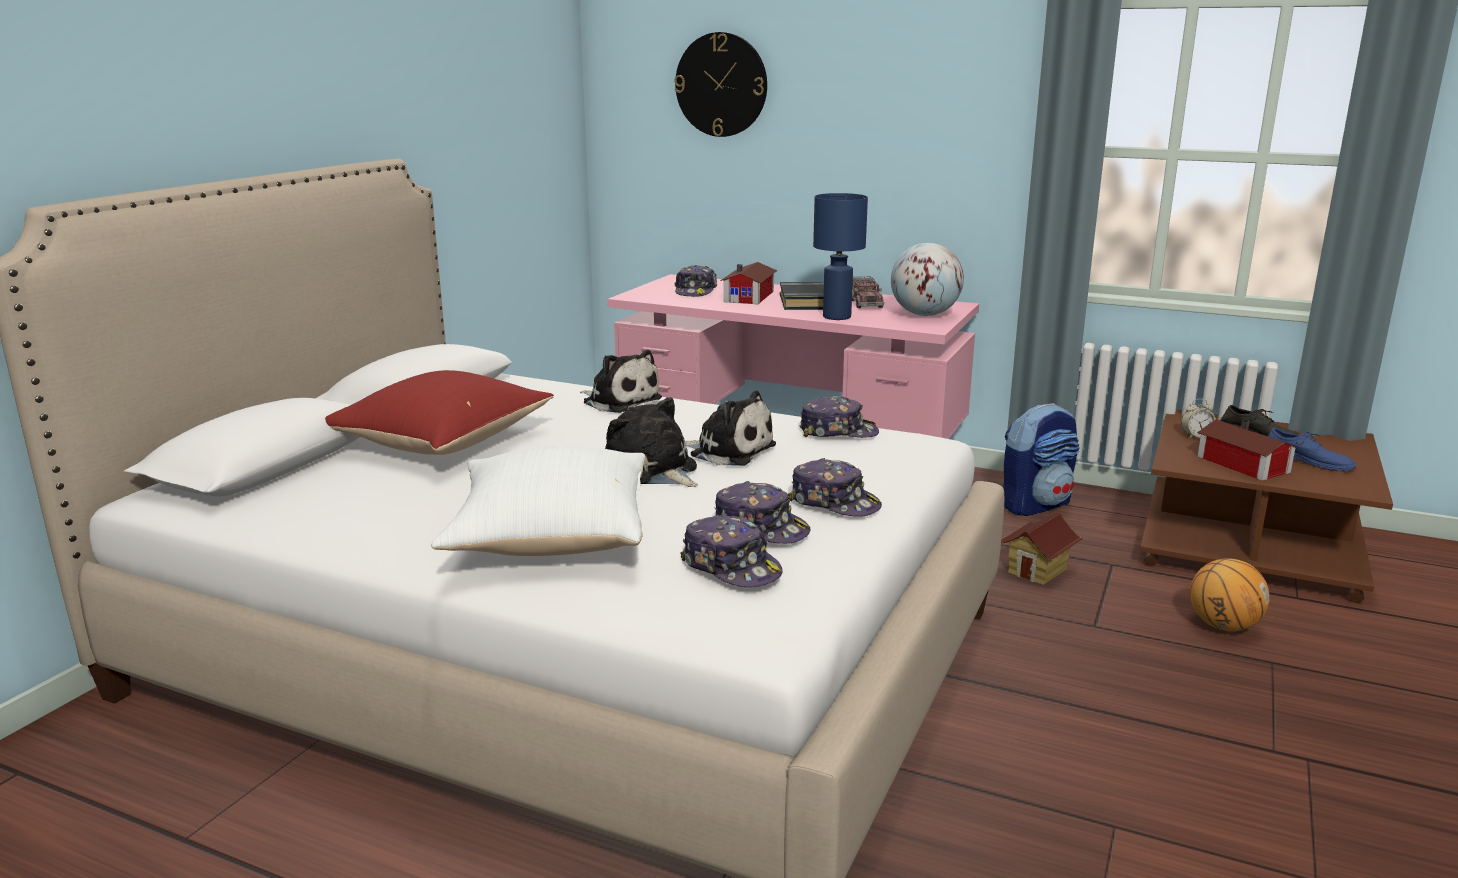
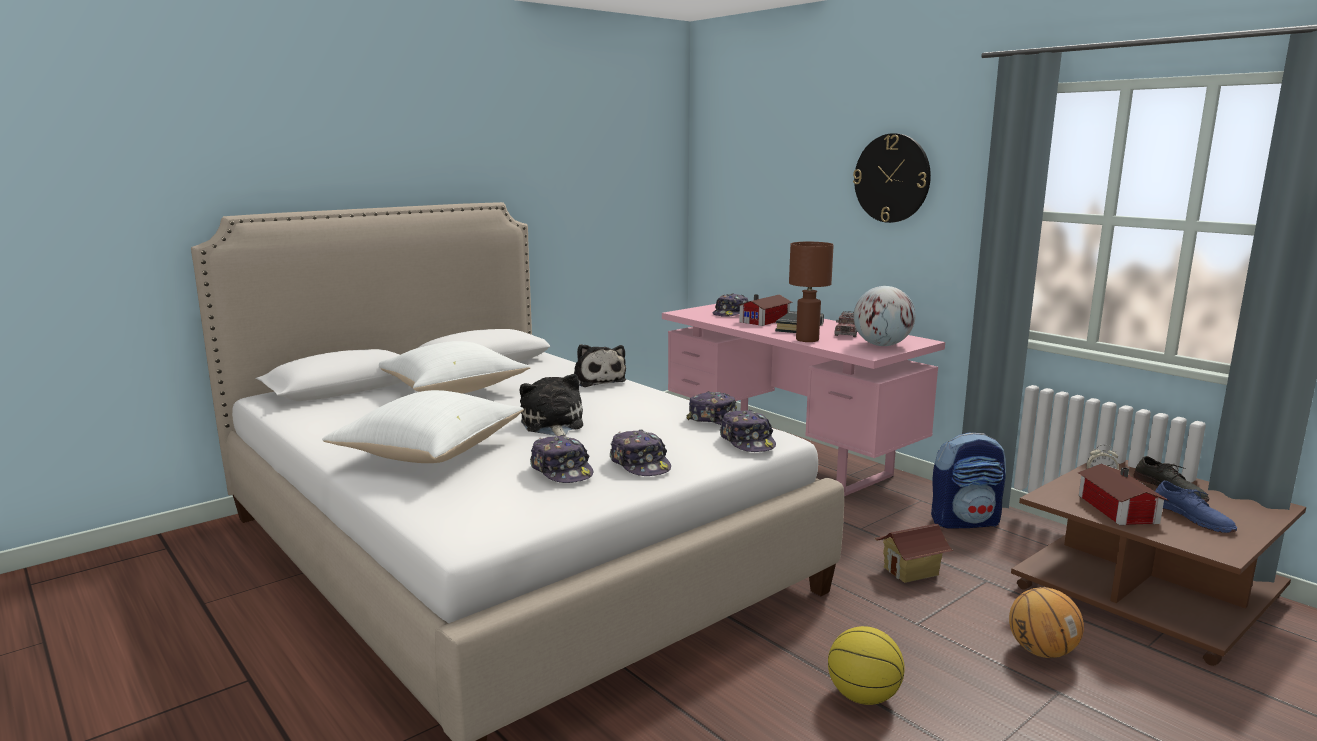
camera: 25 degrees right, 5 degrees down
(442, 443) = (453, 390): red pillow -> white pillow
(721, 85) = (771, 158): wall clock -> wall clock (892, 178)
(728, 450) = (621, 421): plush toy -> none
(731, 567) = (504, 489): cap -> cap (747, 442)
(836, 317) = (807, 340): blue table lamp -> brown table lamp
(1120, 717) = (862, 696): none -> basketball

